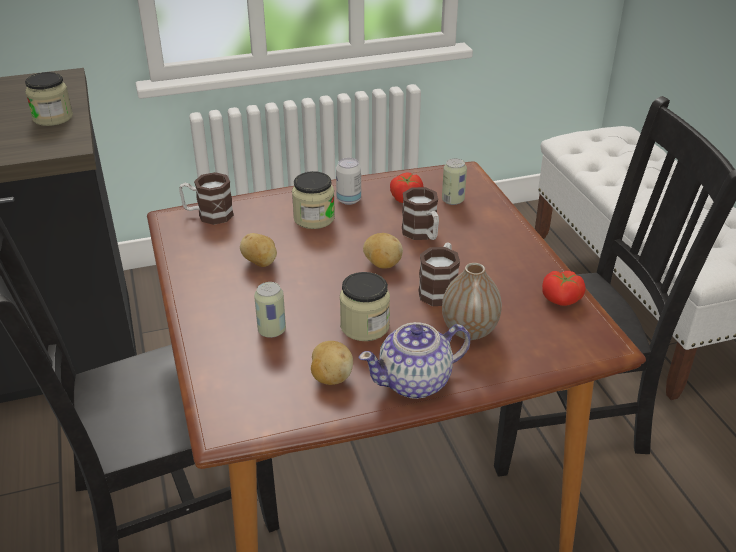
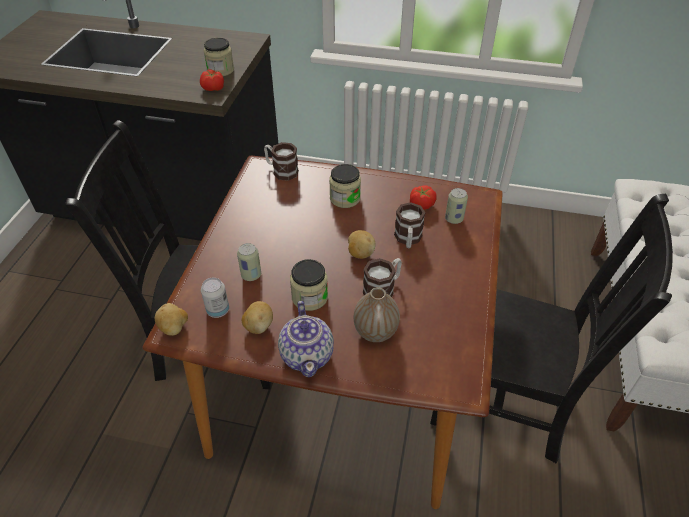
camera: 30 degrees right, 10 degrees up
(260, 263) = (284, 220): potato -> potato (174, 328)
(348, 200) = (380, 192): can -> can (218, 310)
(415, 382) = (307, 355): teapot -> teapot turned 105 degrees counterclockwise
(561, 299) = (464, 336): tomato -> tomato (213, 88)

